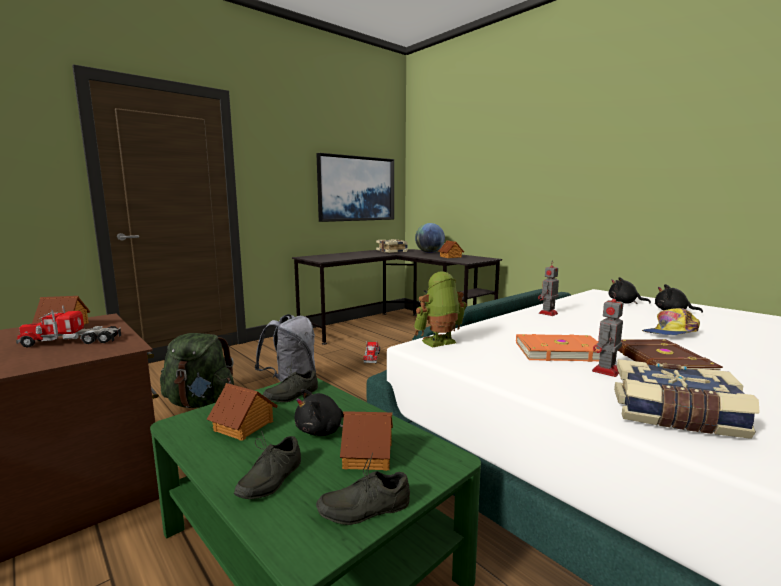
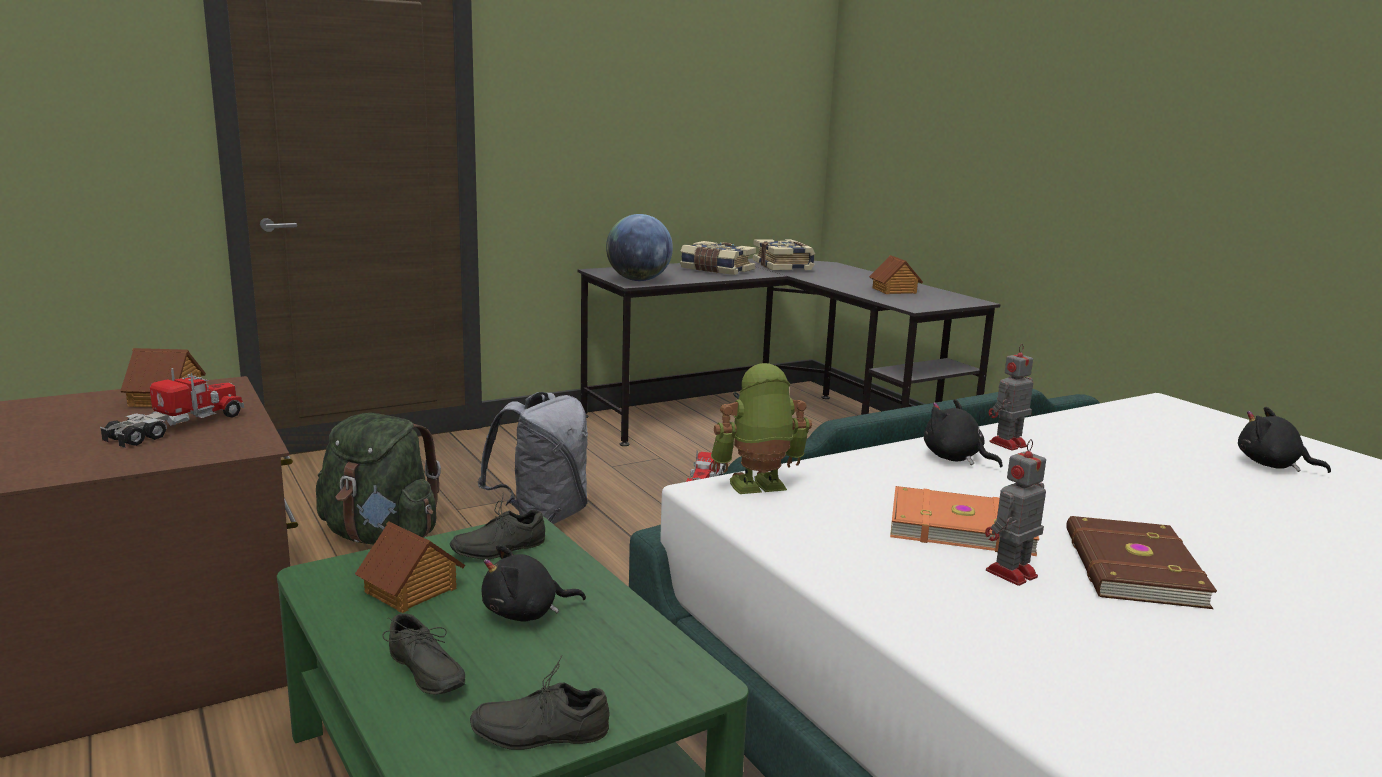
camera: 10 degrees right, 5 degrees up
(72, 341) = (176, 427): toy truck -> toy truck turned 120 degrees clockwise
(268, 479) = (422, 673): grey shoe -> grey shoe turned 75 degrees counterclockwise
(356, 189) = (719, 132): picture -> none
(369, 455) = (580, 660): toy house -> none
(429, 252) = (859, 275): globe -> globe (638, 280)
(624, 303) = (1191, 433): black plush toy -> black plush toy (955, 458)
(670, 333) = (1215, 511): cap -> none
(676, 416) = (1055, 664): book -> book (716, 270)

